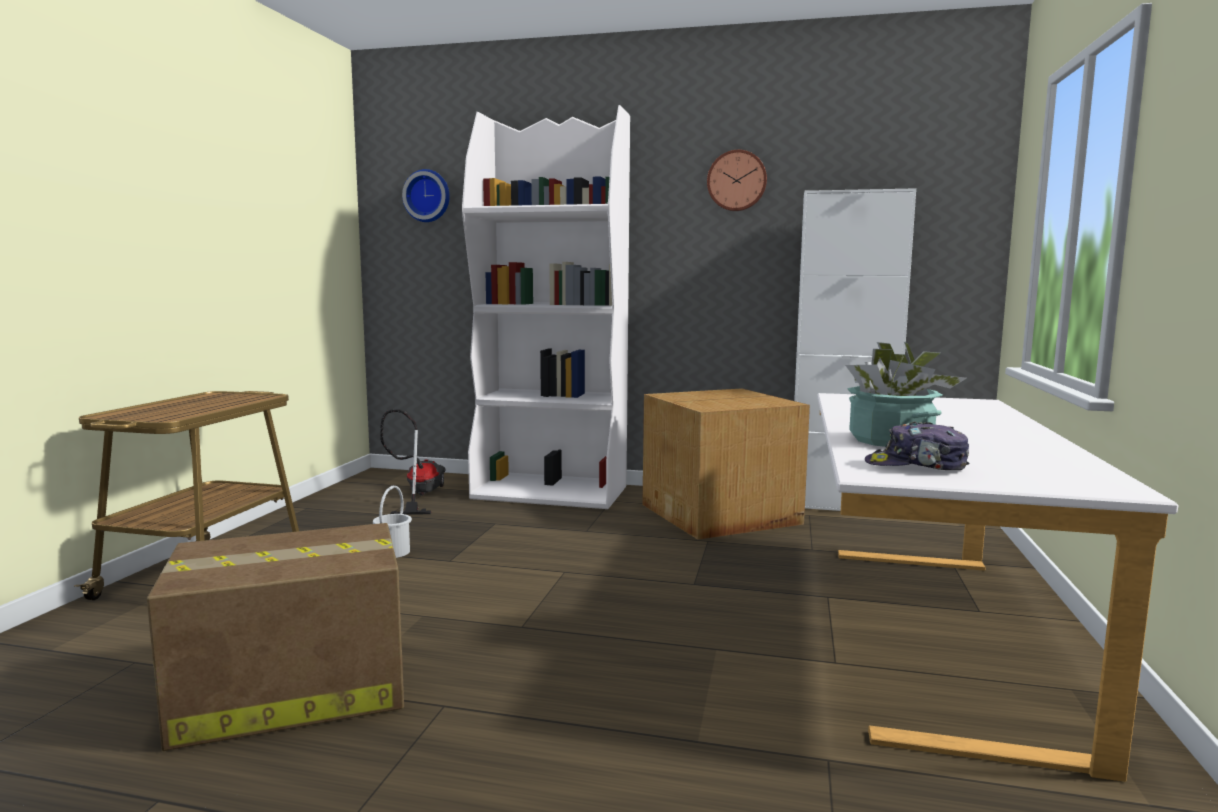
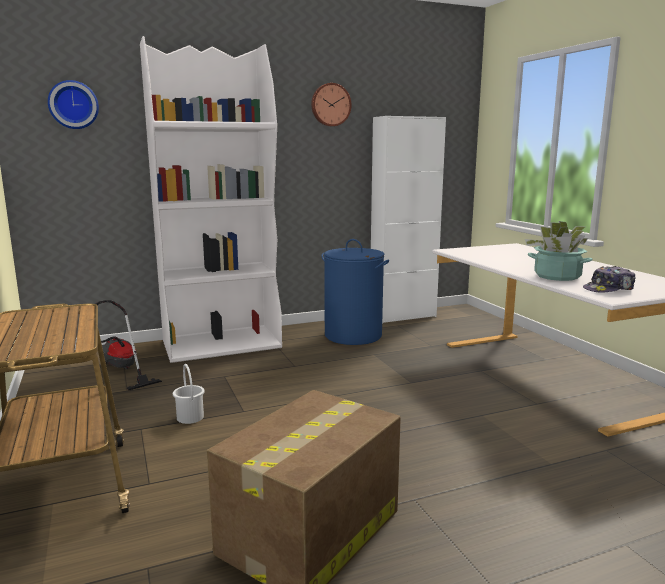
camera: 35 degrees left, 5 degrees up
(722, 514) = (353, 335): cardboard box -> blue laundry basket

